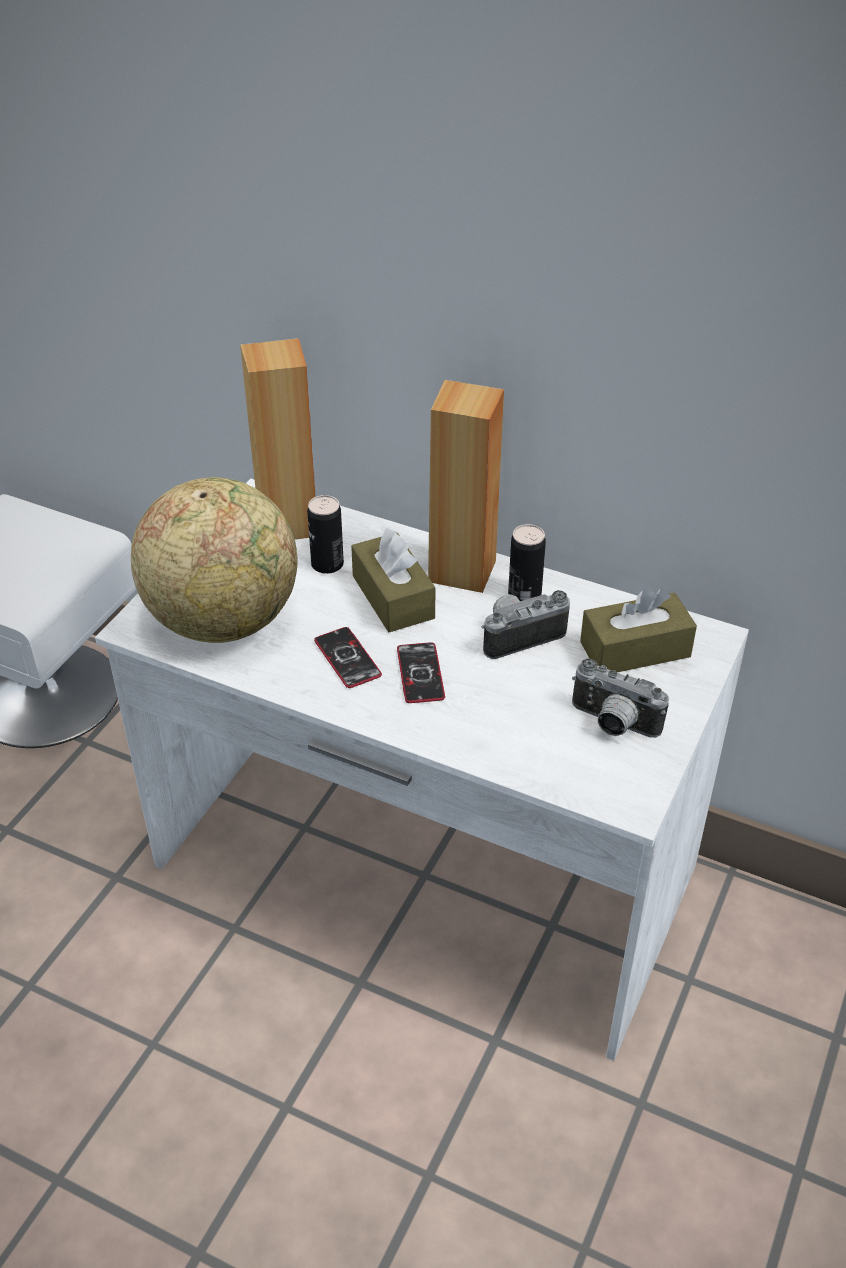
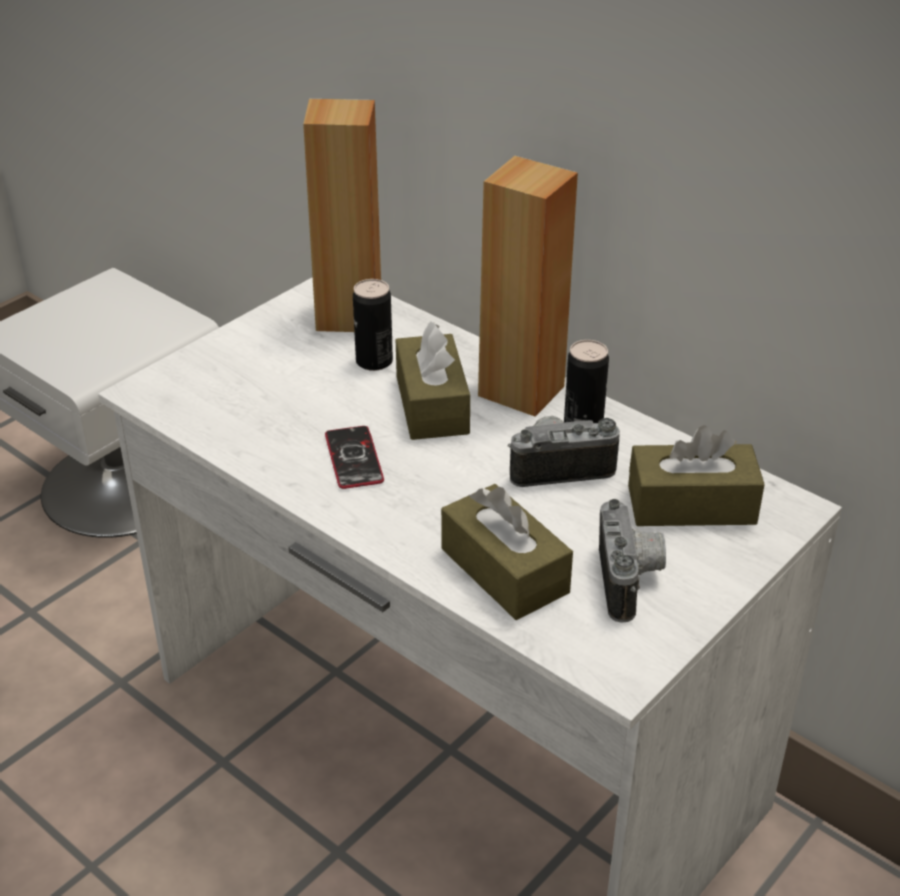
camera: 15 degrees right, 5 degrees down
(223, 620) = (238, 398): globe -> none
(420, 674) = (428, 488): phone -> none
(510, 735) = (504, 570): none -> brown tissue box
(612, 724) = (631, 581): camera -> camera turned 135 degrees counterclockwise

